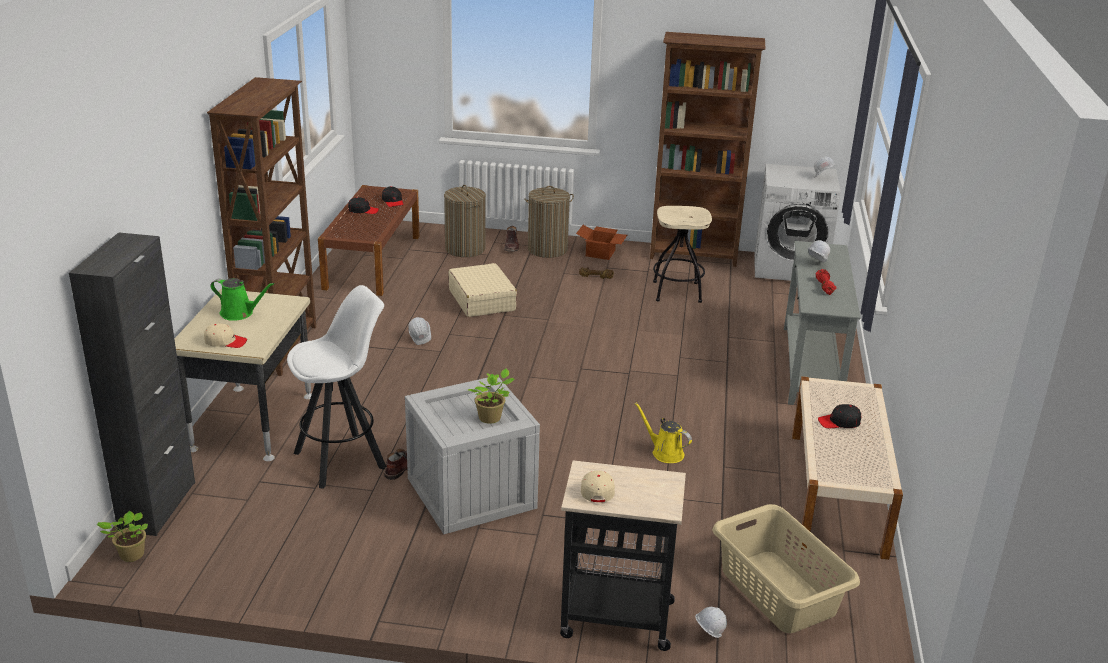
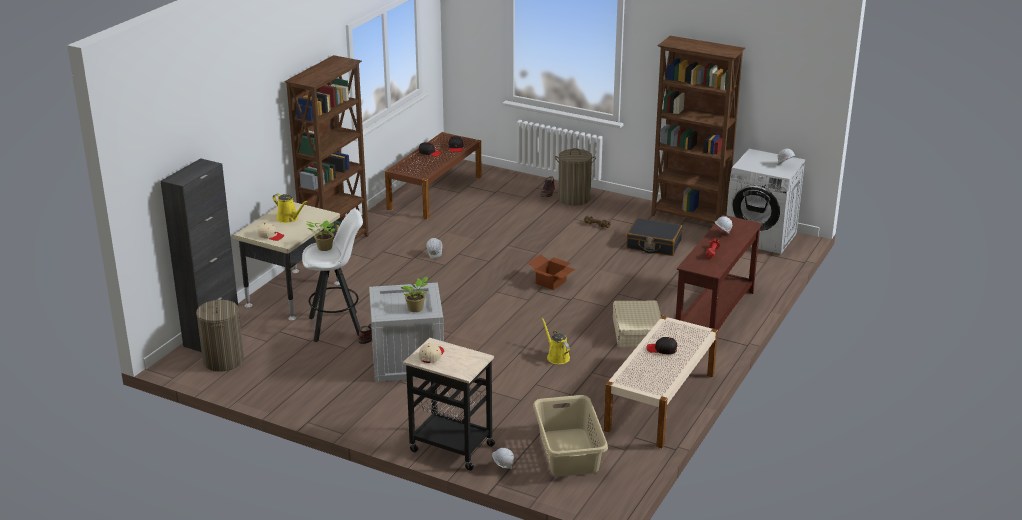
camera: 20 degrees right, 0 degrees up
(130, 555) = (184, 361): potted plant -> potted plant (323, 248)
(239, 313) = (289, 218): green watering can -> yellow watering can
(465, 249) = (510, 190): laundry basket -> laundry basket (223, 360)
(482, 300) = (498, 232): beige suitcase -> beige suitcase (637, 333)
(601, 253) = (614, 207): cardboard box -> cardboard box (551, 283)
(677, 291) = (653, 244): beige stool -> black suitcase
(811, 367) = (715, 315): grey console table -> brown console table

